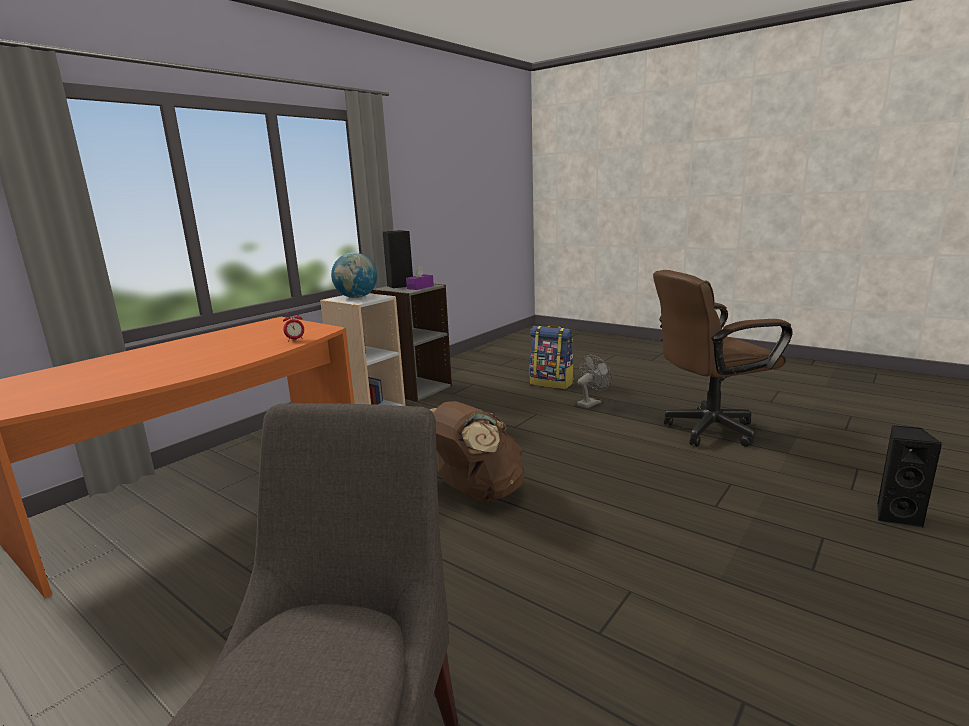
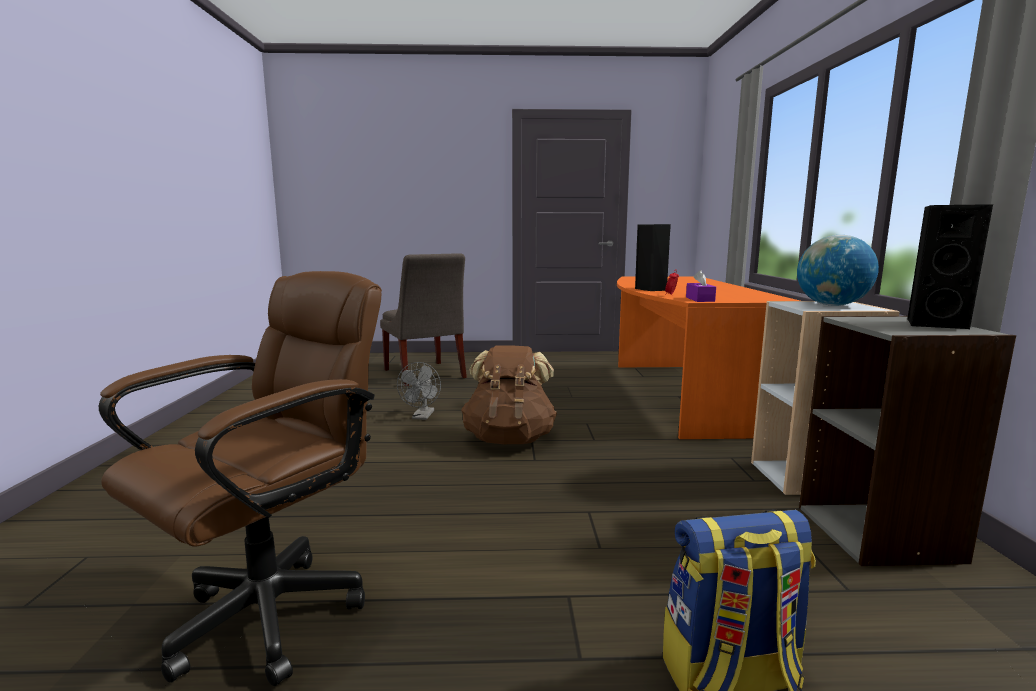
camera: 140 degrees right, 5 degrees down
(420, 287) = (883, 325): purple tissue box -> purple tissue box (700, 299)
(591, 403) = (548, 622): grey fan -> grey fan (422, 417)
(896, 515) = (67, 533): black speaker -> black speaker (652, 289)

